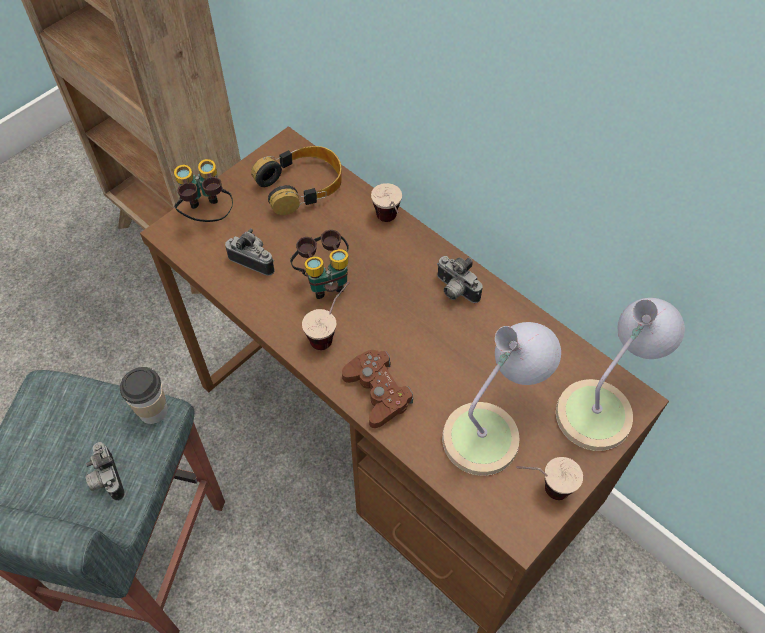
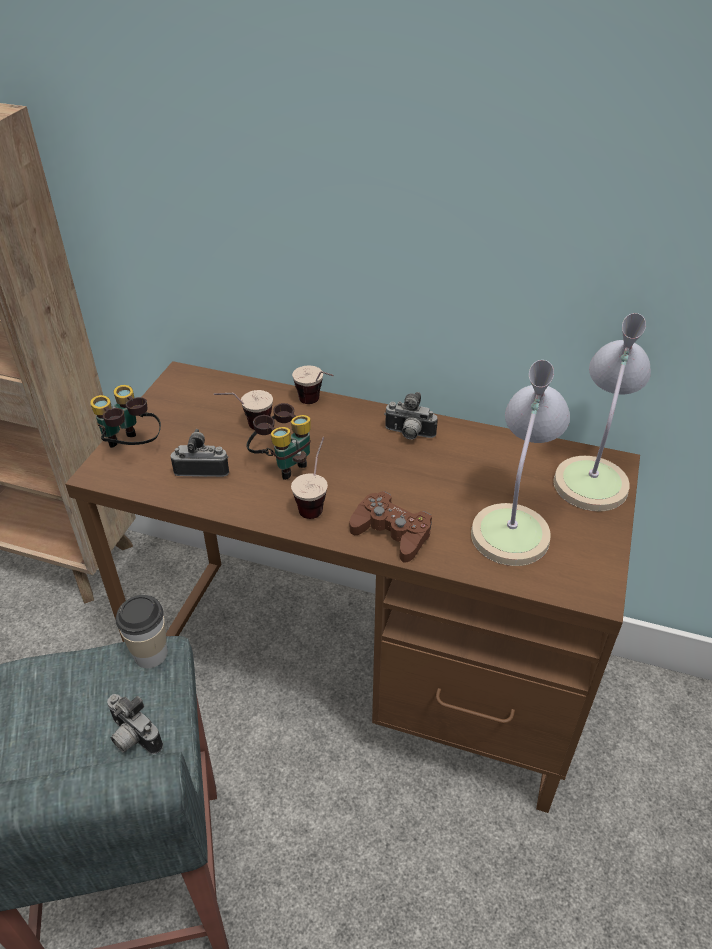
camera: 25 degrees left, 15 degrees down
(301, 185) = (214, 400): headphones -> none
(541, 489) = (589, 554): cup -> cup (247, 428)

